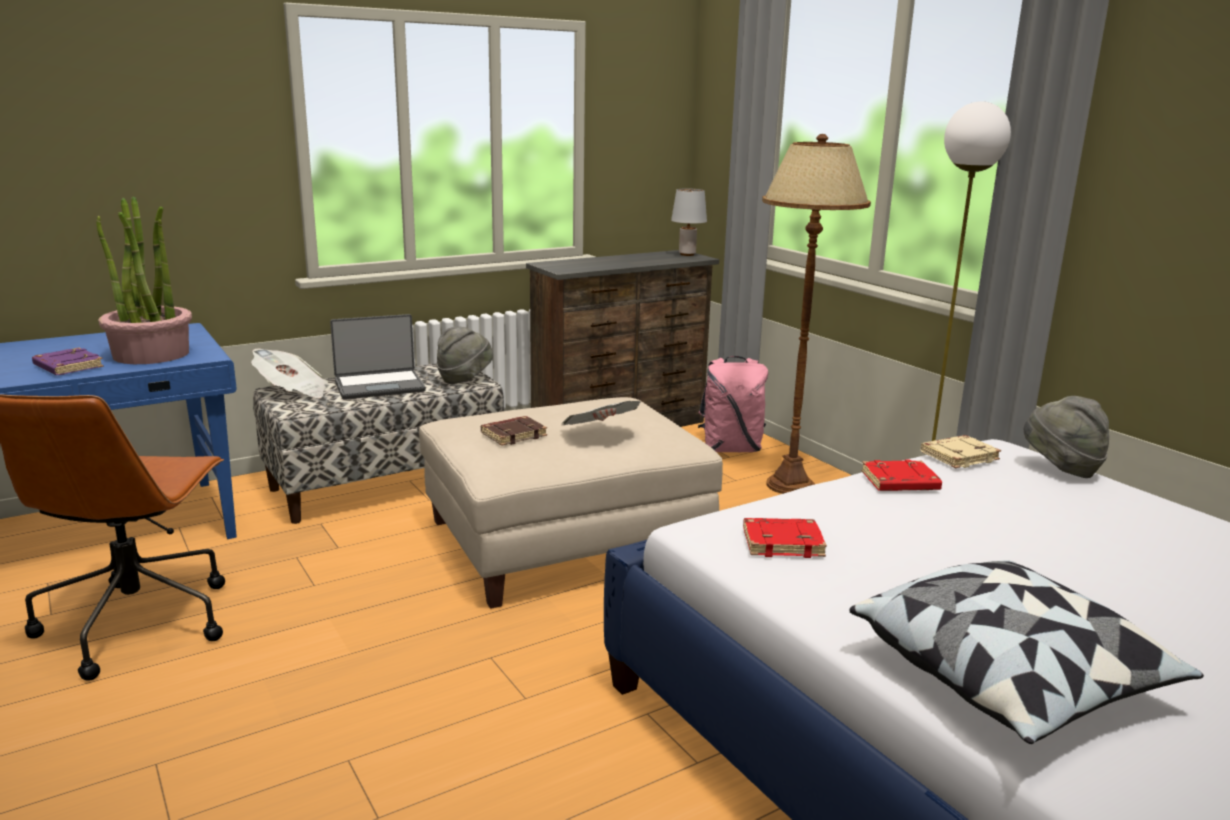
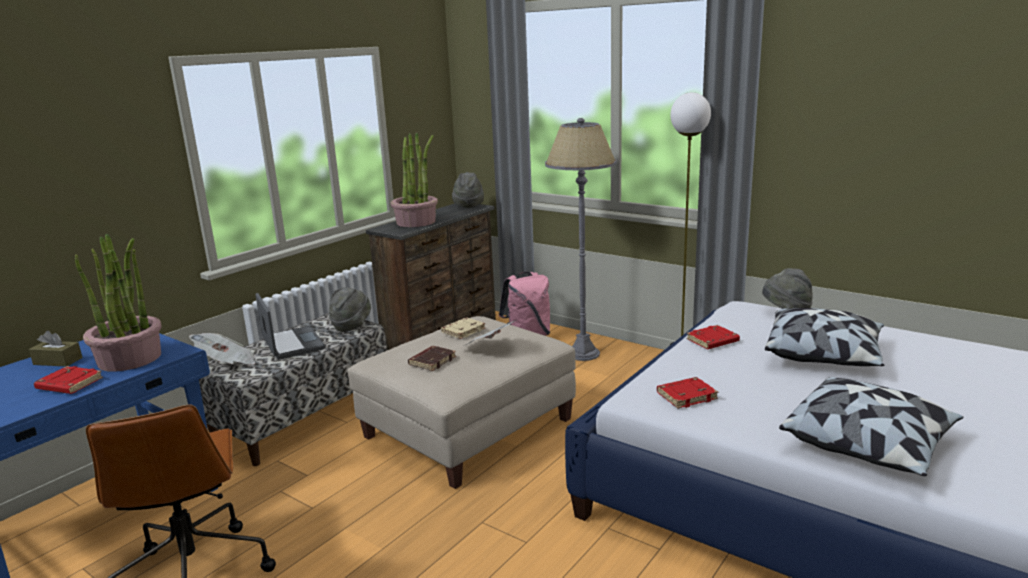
camera: 20 degrees left, 0 degrees up
(67, 367) = (68, 385): purple book -> red book
(86, 344) = (58, 361): none -> brown tissue box
(379, 386) = (292, 344): laptop -> laptop turned 75 degrees counterclockwise
(596, 263) = (416, 222): none -> potted plant
(686, 254) = (468, 205): grey table lamp -> grey hat
(789, 485) = (582, 354): brown floor lamp -> grey floor lamp
(959, 456) = (728, 317): beige book -> beige book (463, 331)
(1065, 537) = (824, 355): none -> pillow

